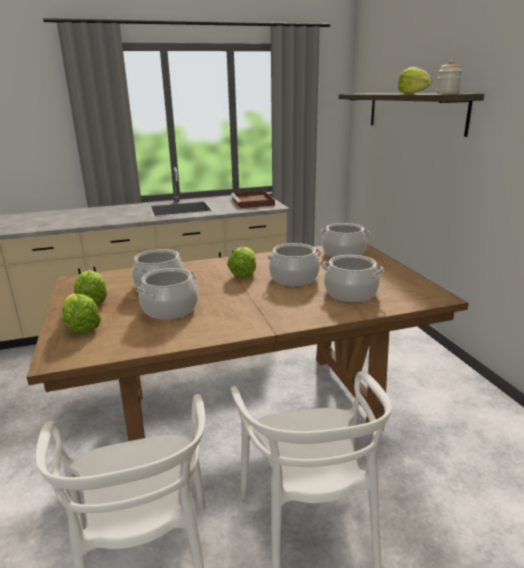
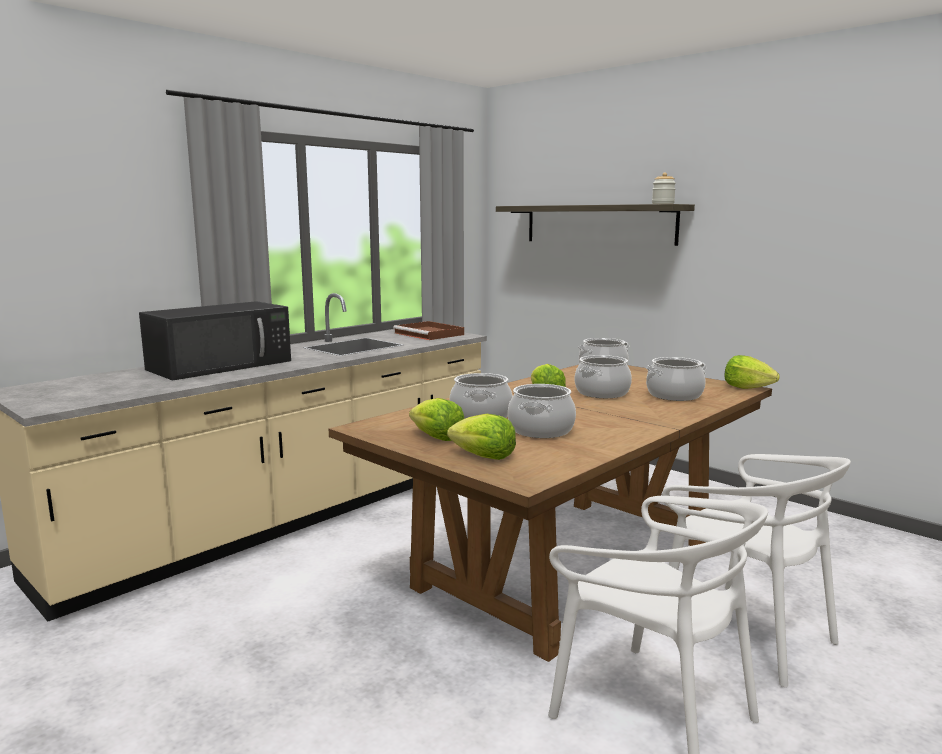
camera: 30 degrees left, 10 degrees down
(75, 215) = (222, 365): none -> black microwave
(413, 93) = (612, 204): lettuce -> lettuce (747, 387)

